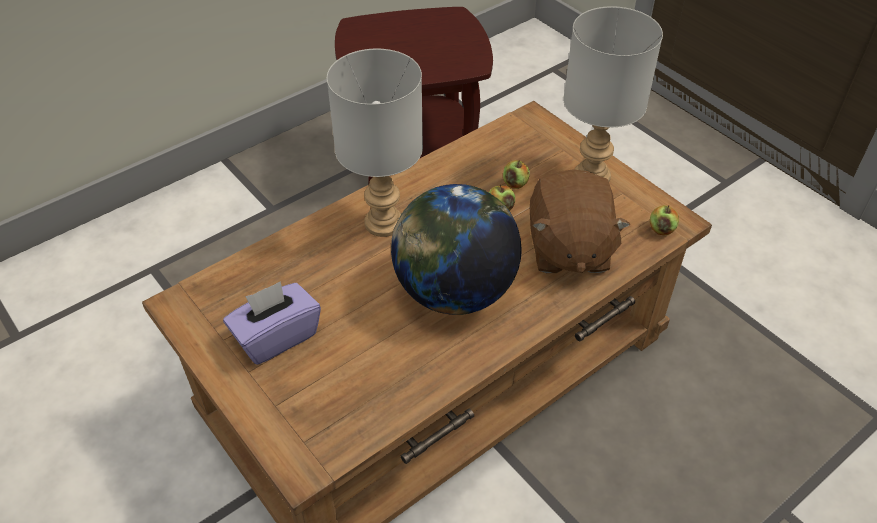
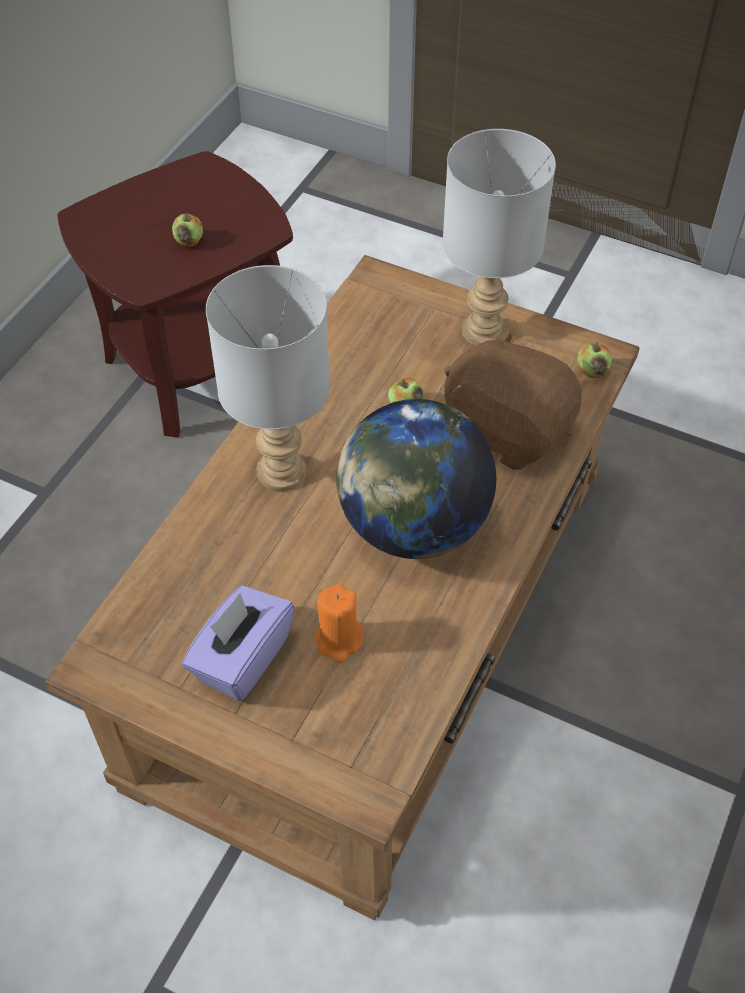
camera: 25 degrees left, 5 degrees up
(351, 350) = (339, 640): none -> orange candle
(515, 184) = (404, 369): apple -> apple (189, 241)
(568, 249) = (507, 429): brown plush toy -> brown plush toy turned 150 degrees clockwise

